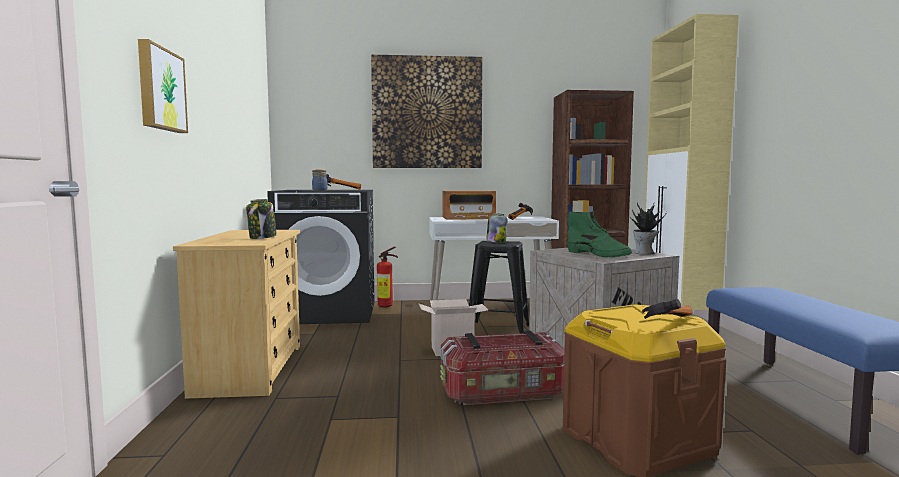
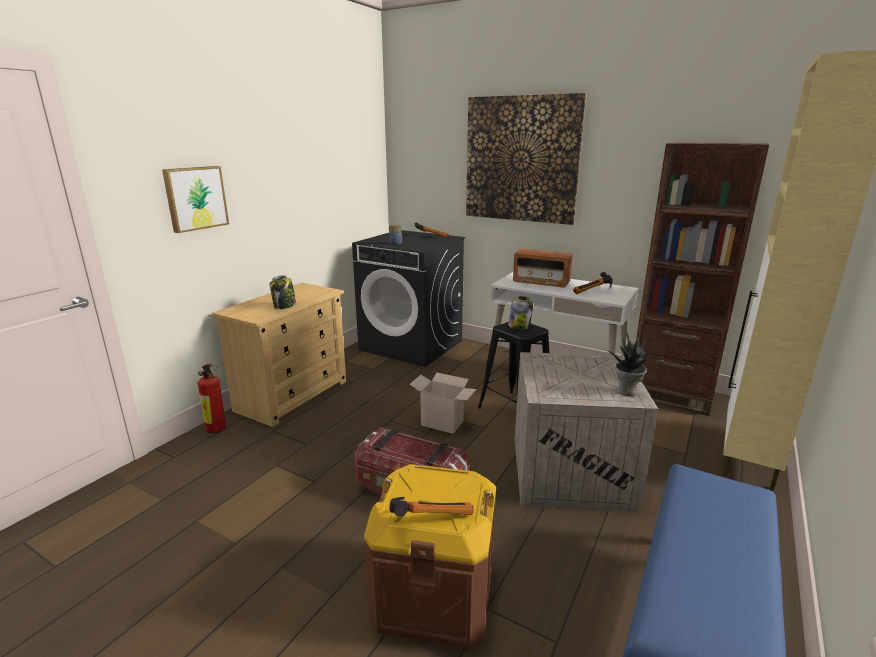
camera: 35 degrees right, 15 degrees up
(387, 306) = (465, 348): fire extinguisher -> fire extinguisher (216, 430)
(598, 255) = (565, 381): green boot -> none

